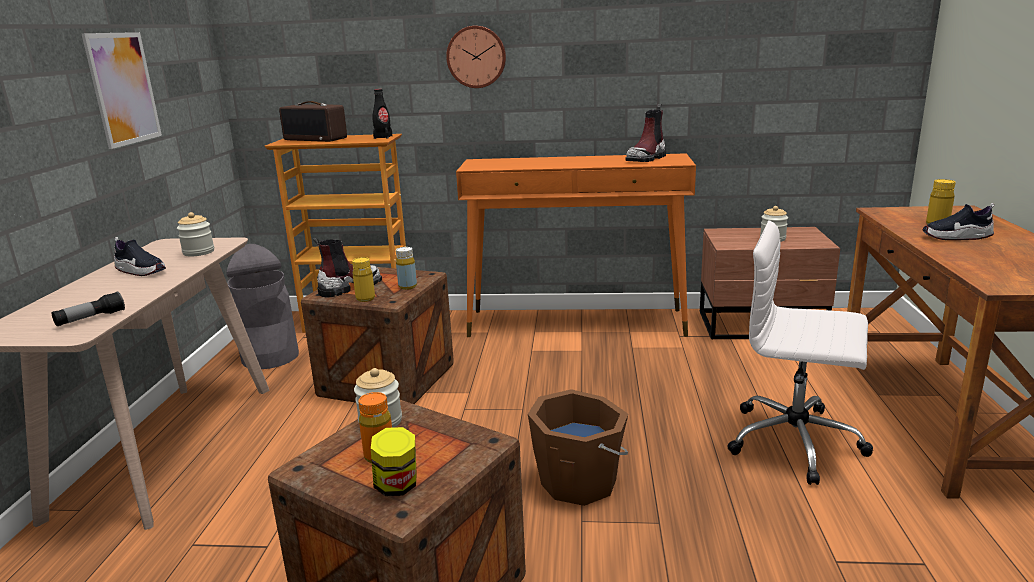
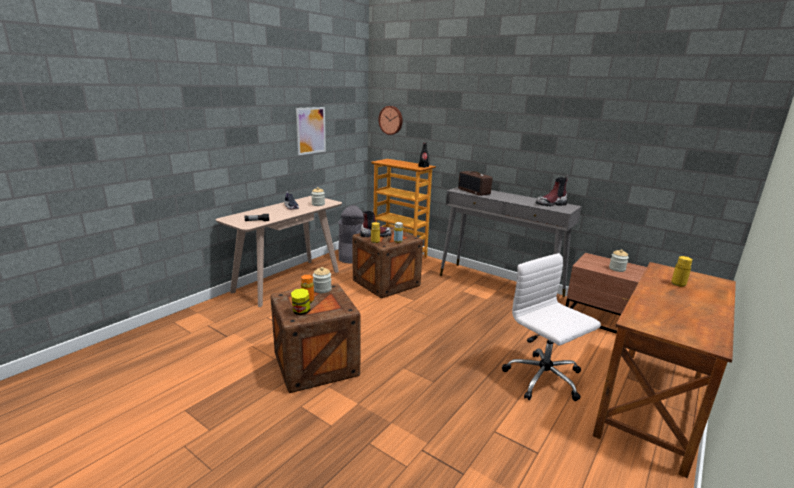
camera: 30 degrees right, 0 degrees up
(316, 139) = (396, 162): radio -> radio (474, 191)
(476, 57) = (477, 133): wall clock -> wall clock (391, 120)
(577, 323) = (500, 285): orange console table -> grey console table
(580, 481) = (420, 352): brown bucket -> none
(956, 237) = (672, 293): shoe -> none

